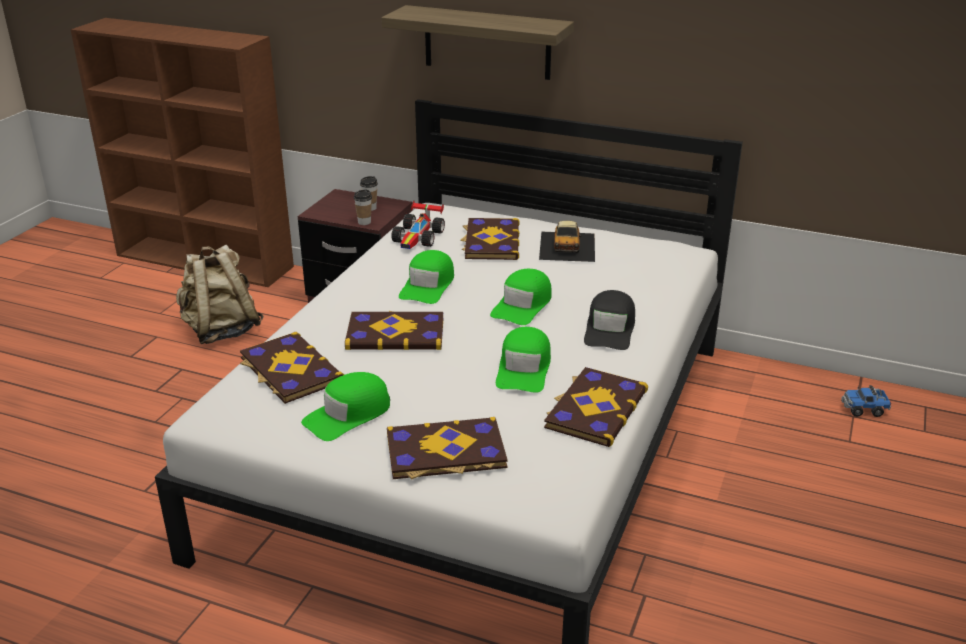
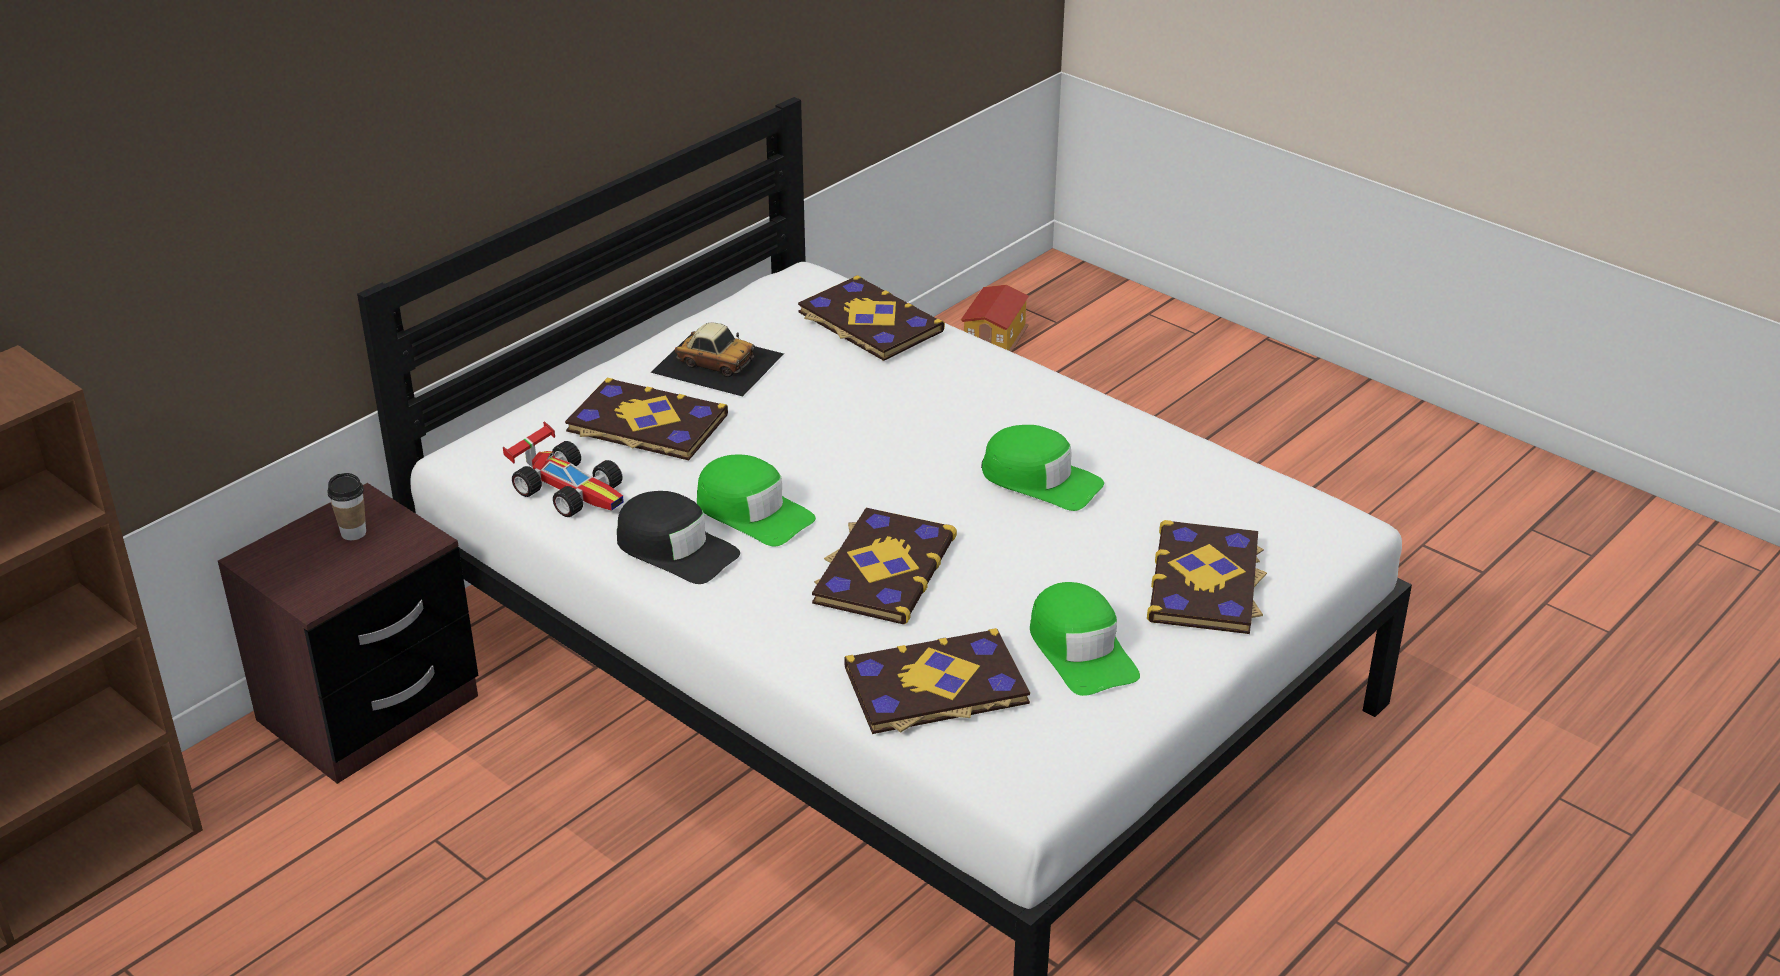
camera: 70 degrees left, 5 degrees up
(221, 331) = (330, 921): beige backpack -> none
(364, 222) = (410, 549): cup -> none
(487, 42) = (439, 134): shelf -> none
(522, 305) = (875, 441): green cap -> none
(595, 409) = (1156, 451): book -> book (868, 323)
(610, 329) = (976, 391): black cap -> black cap (675, 549)
(864, 409) = (995, 344): toy truck -> toy house

